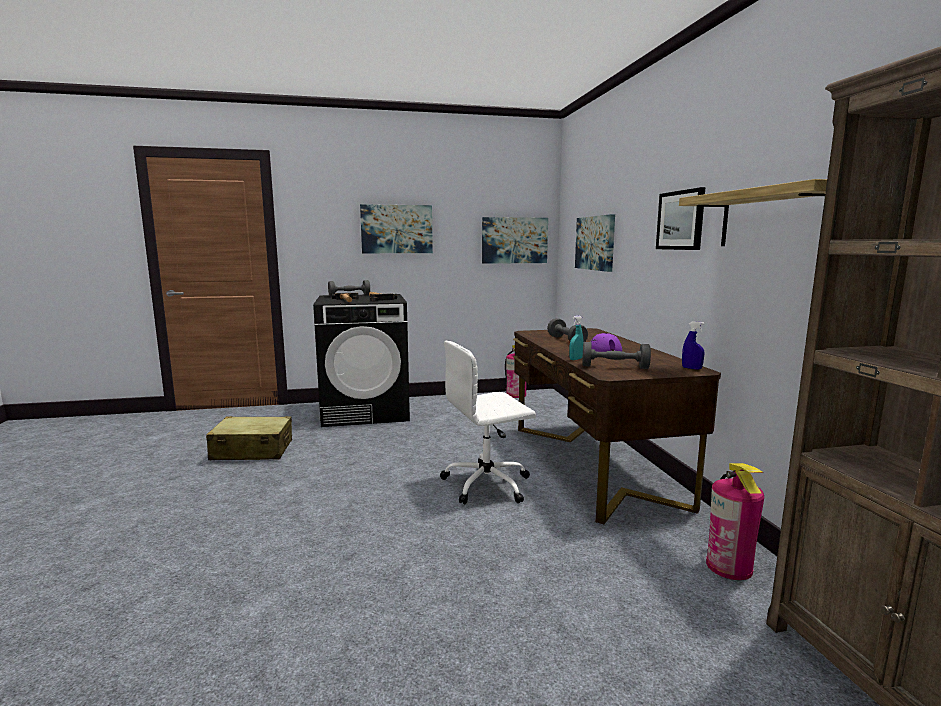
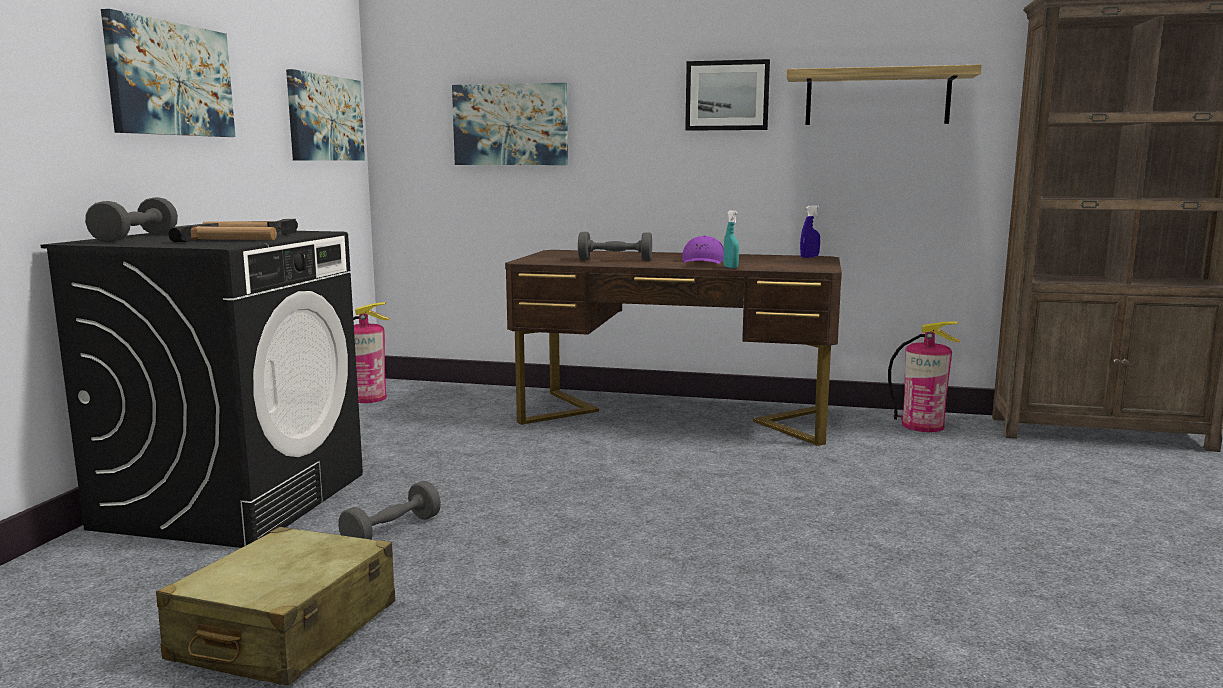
camera: 65 degrees left, 0 degrees up
(488, 484) = (682, 470): white office chair -> none
(614, 367) = (784, 265): grey dumbbell -> grey dumbbell (392, 531)

